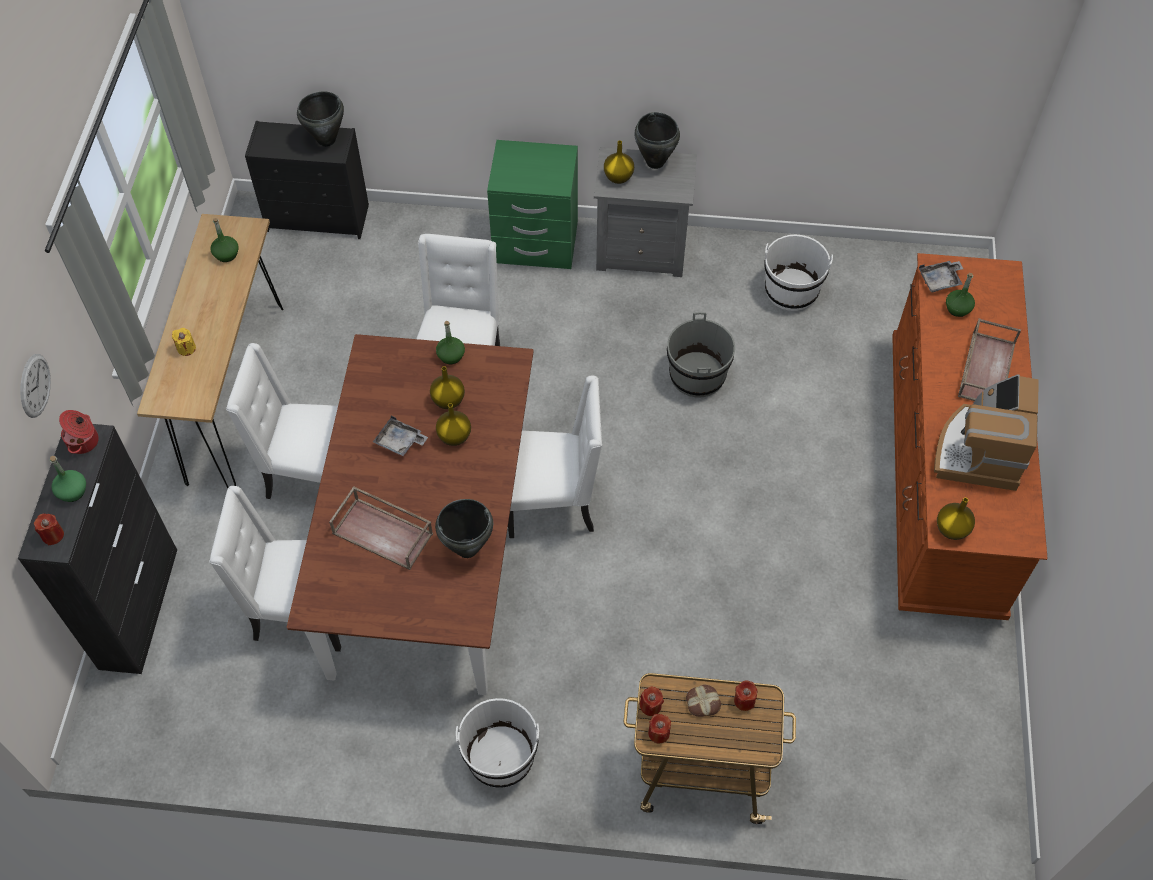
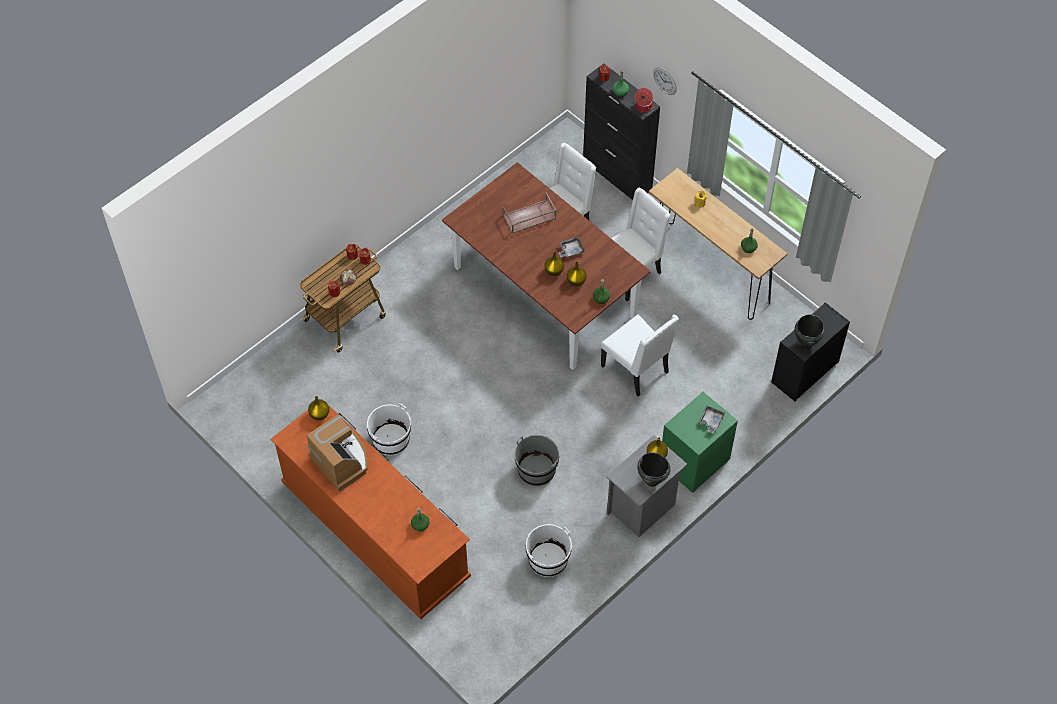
camera: 130 degrees right, 0 degrees up
(466, 548) = (493, 240): black cooking pot -> none
(500, 757) = (422, 254): white bucket -> white bucket (390, 440)
(553, 502) = (523, 355): white chair -> none
(940, 280) = (443, 533): grey tray -> grey tray (711, 421)
(985, 368) = (377, 504): brown tray -> none

